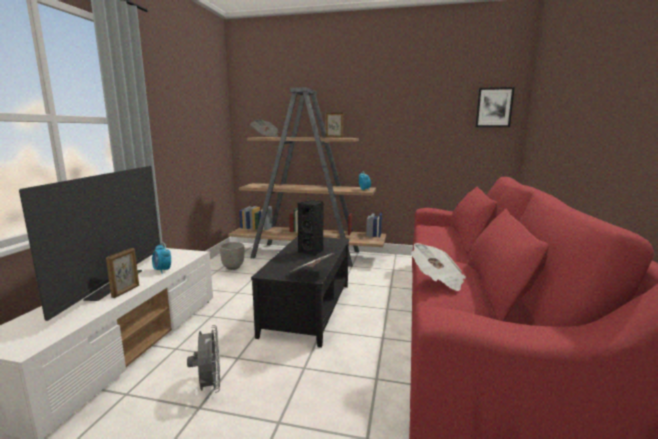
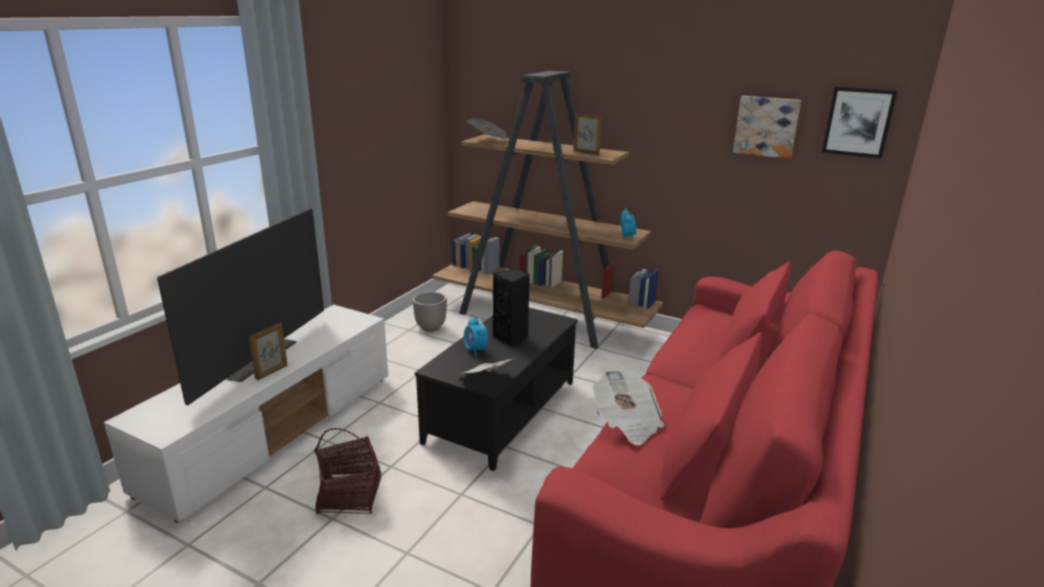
camera: 15 degrees right, 10 degrees up
(162, 270) = (319, 345): alarm clock -> alarm clock (475, 350)
(209, 386) = (349, 496): grey fan -> basket
(441, 115) = (766, 126): none -> picture

